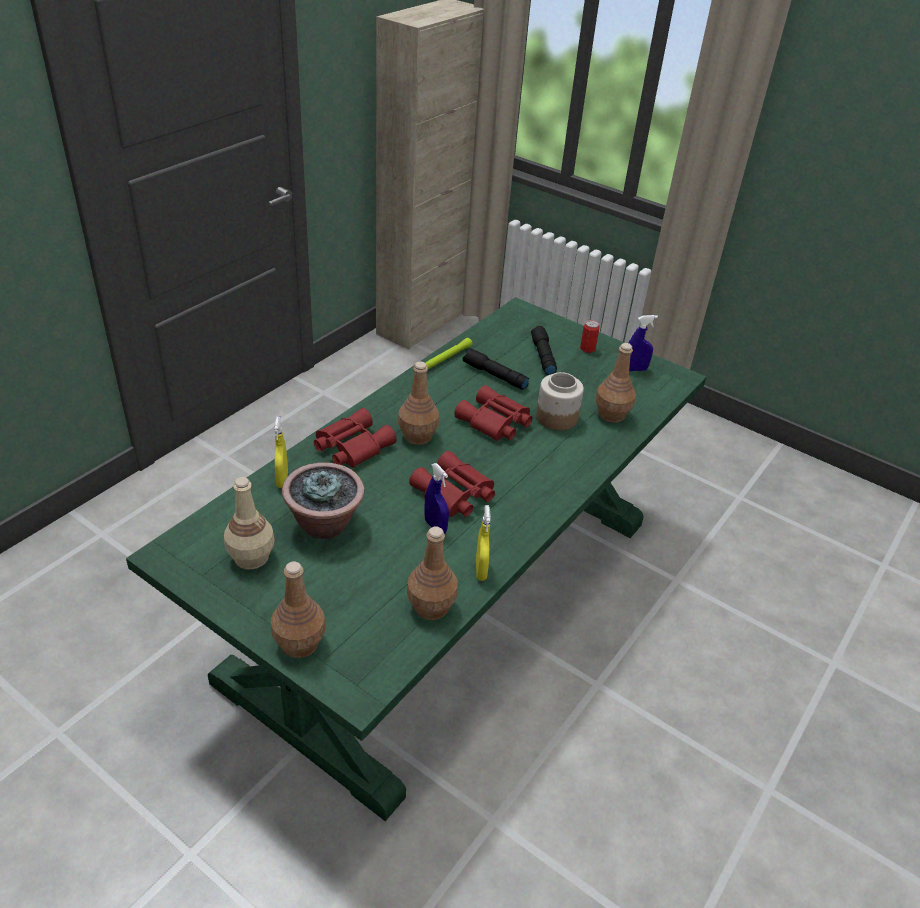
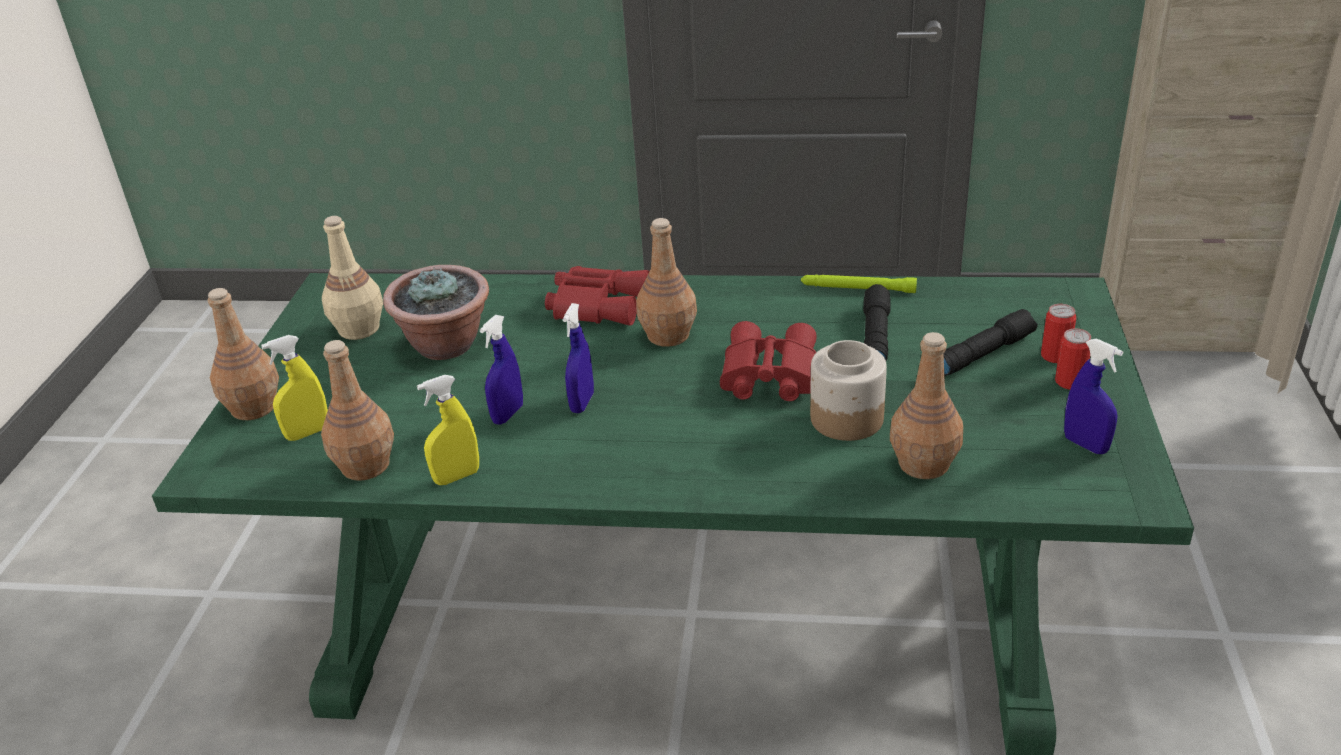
camera: 65 degrees right, 5 degrees down
(282, 480) = (495, 292): yellow spray bottle -> yellow spray bottle (308, 433)
(453, 494) = (582, 403): red binoculars -> blue spray bottle
(564, 341) = (1055, 356): none -> can

